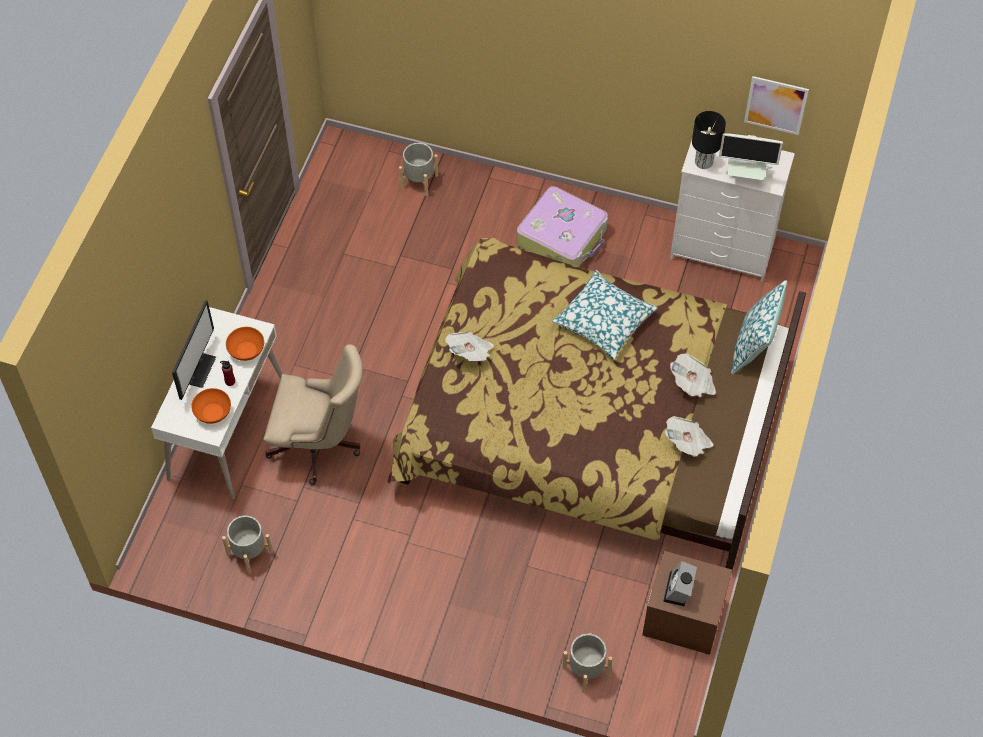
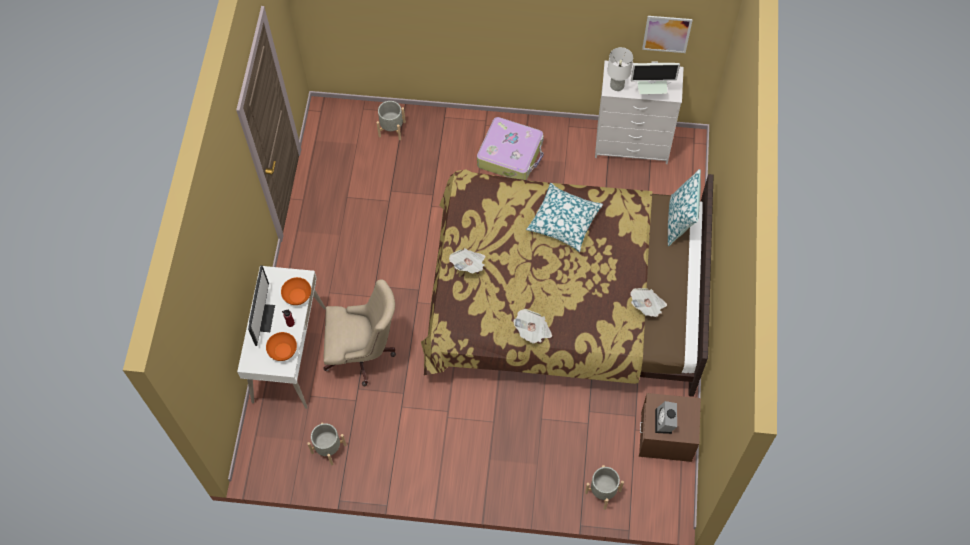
camera: 10 degrees left, 5 degrees up
(692, 384) = (641, 259): newspaper -> newspaper (533, 331)
(703, 161) = (617, 85): black table lamp -> white table lamp

